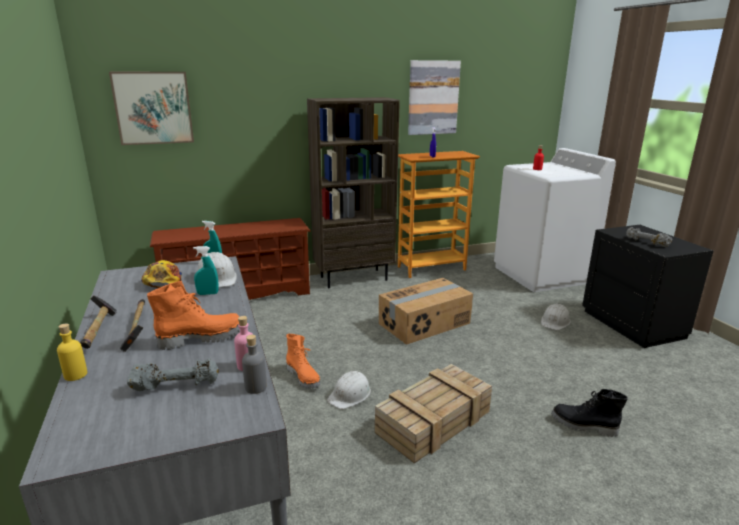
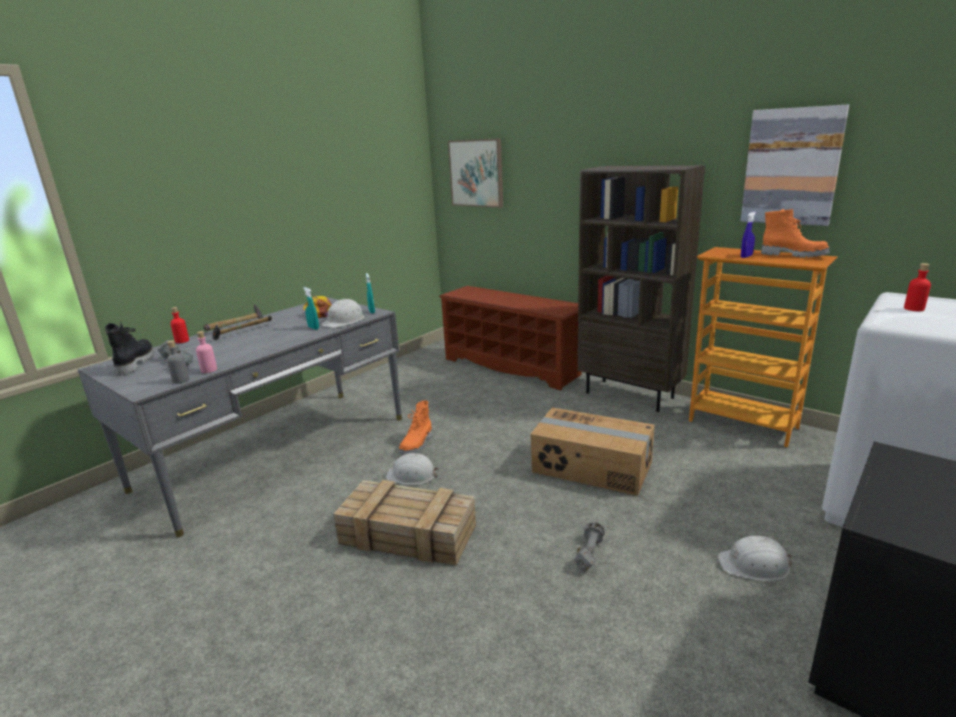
camera: 60 degrees right, 0 degrees up
(75, 375) = (182, 341): yellow bottle -> red bottle
(201, 338) = (242, 348): orange boot -> orange boot (793, 255)
(584, 426) = (492, 653): black boot -> black boot (135, 363)
(646, 243) = (898, 498): grey dumbbell -> grey dumbbell (589, 553)

